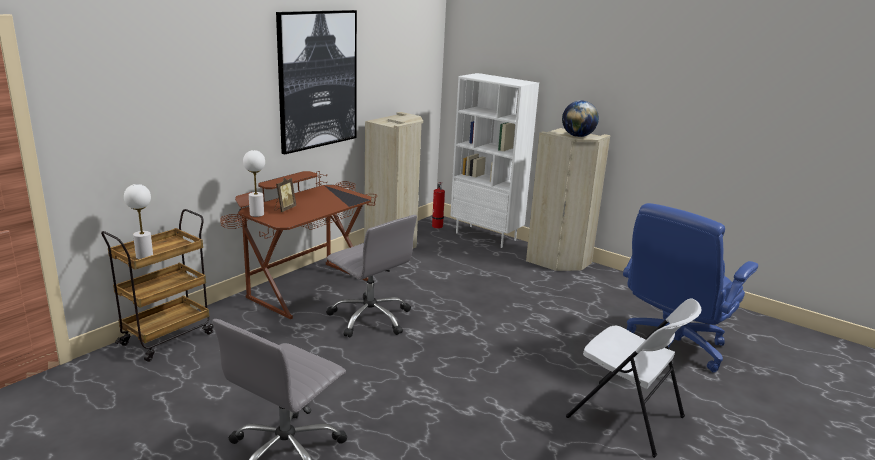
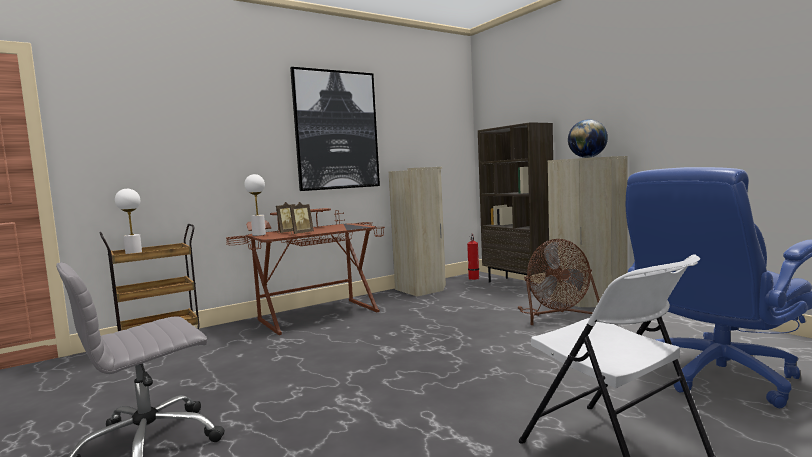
camera: 20 degrees right, 15 degrees down
(306, 213) = (301, 233): none -> picture frame
(370, 318) = (353, 337): grey office chair -> none
(486, 236) = (518, 284): white bookcase -> brown bookcase
(537, 284) = (553, 316): none -> brown fan

